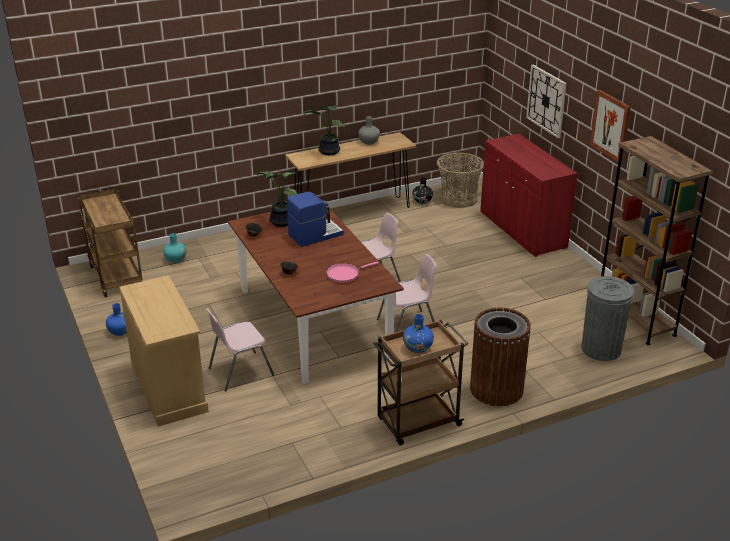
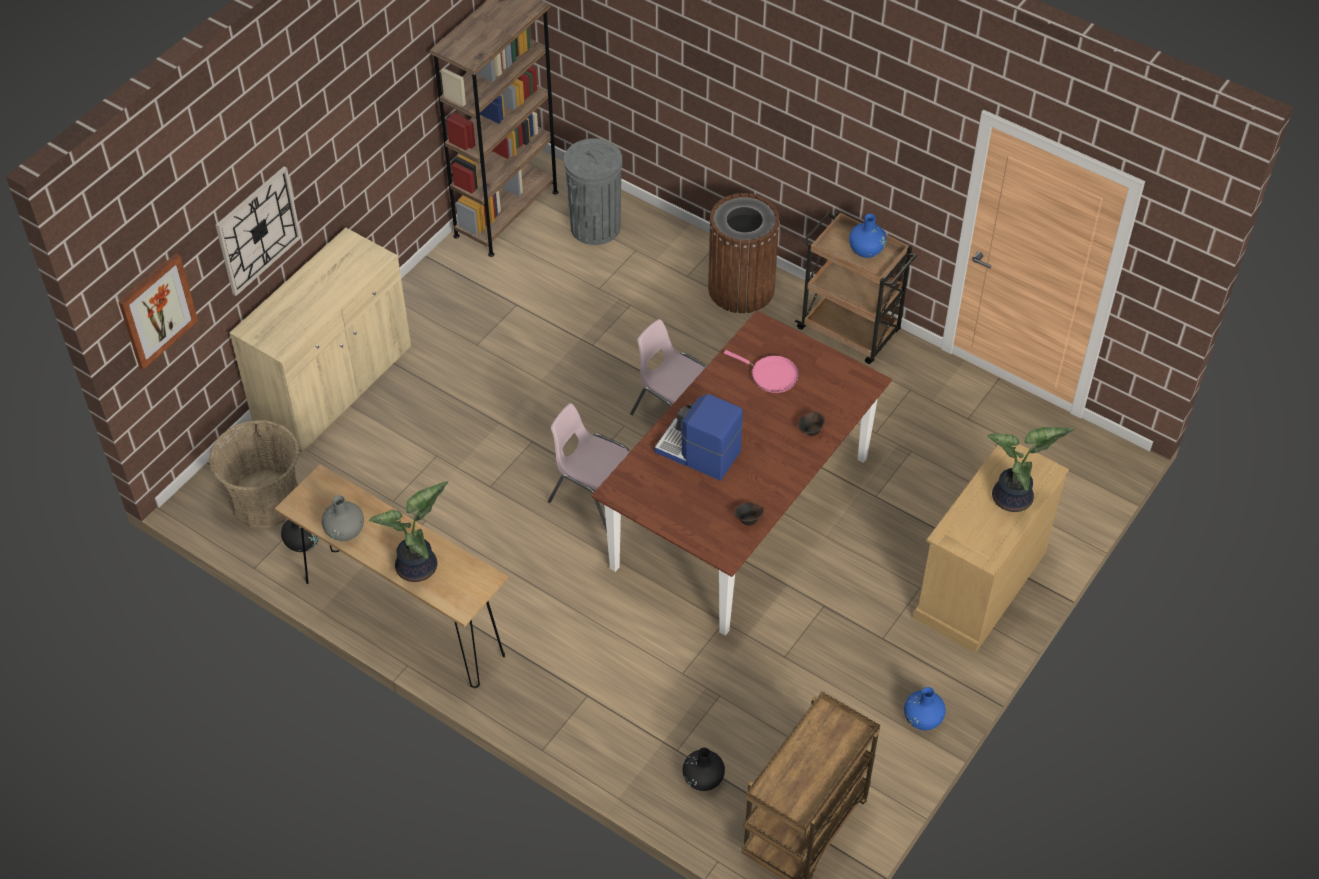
camera: 120 degrees left, 20 degrees up
(175, 259) = (703, 779): turquoise vase -> black vase
(239, 372) = (895, 532): pink chair -> none
(280, 222) = (691, 510): potted plant -> potted plant (1014, 499)
(522, 230) = (333, 385): red cabinet -> beige cabinet
(611, 126) = (368, 116): picture -> picture (157, 310)

